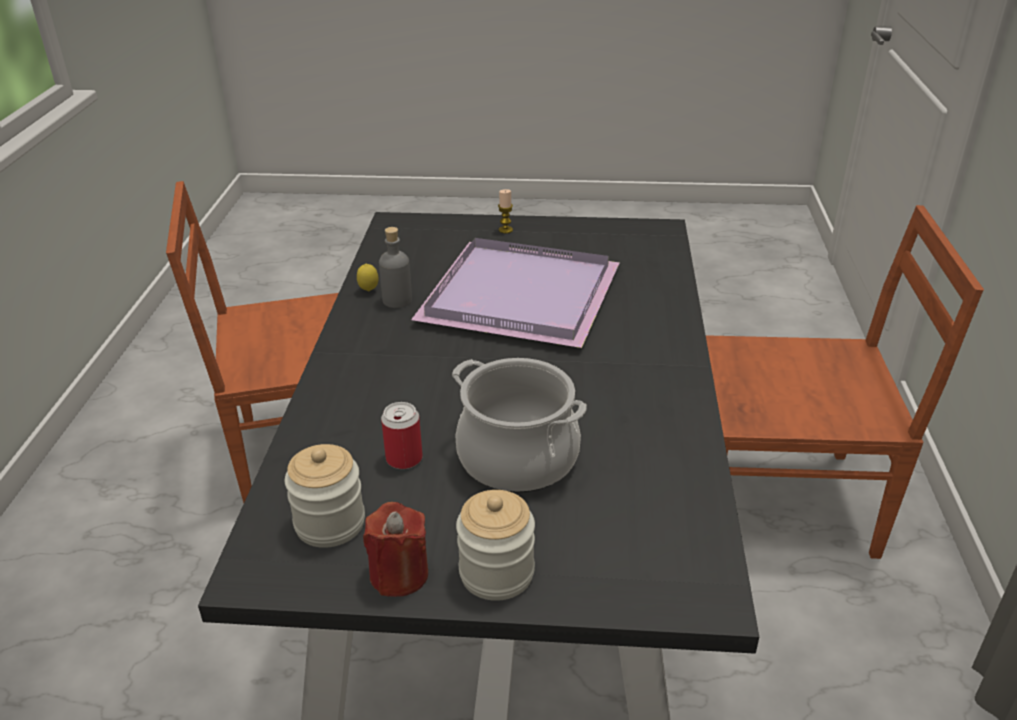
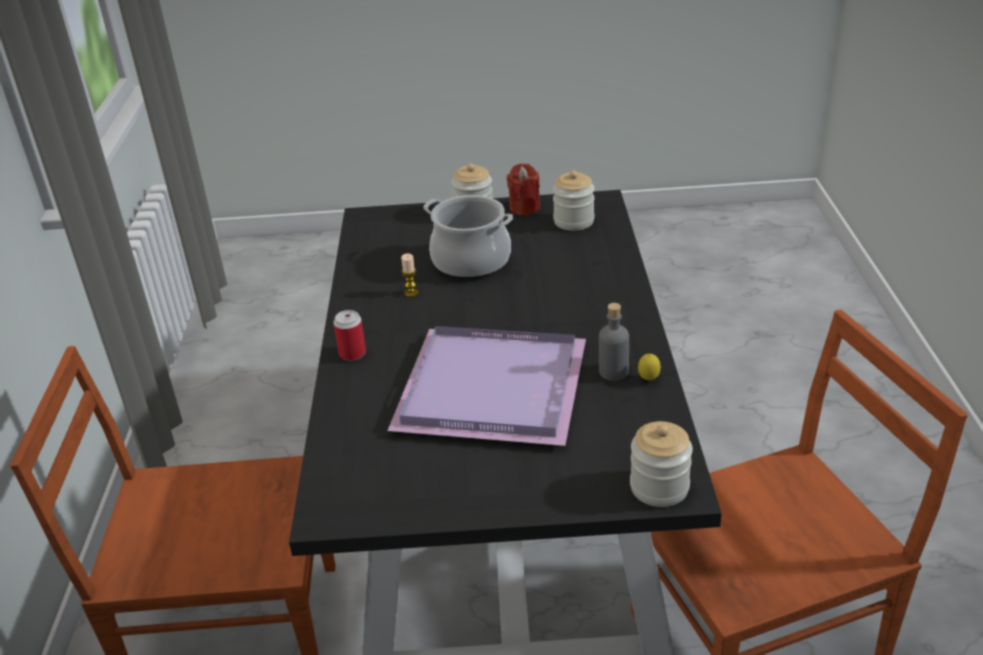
camera: 175 degrees right, 0 degrees up
(404, 458) = (545, 254): can -> can (352, 353)
(409, 225) = (659, 487): none -> jar
(505, 230) = (529, 490): candle -> candle (411, 293)

